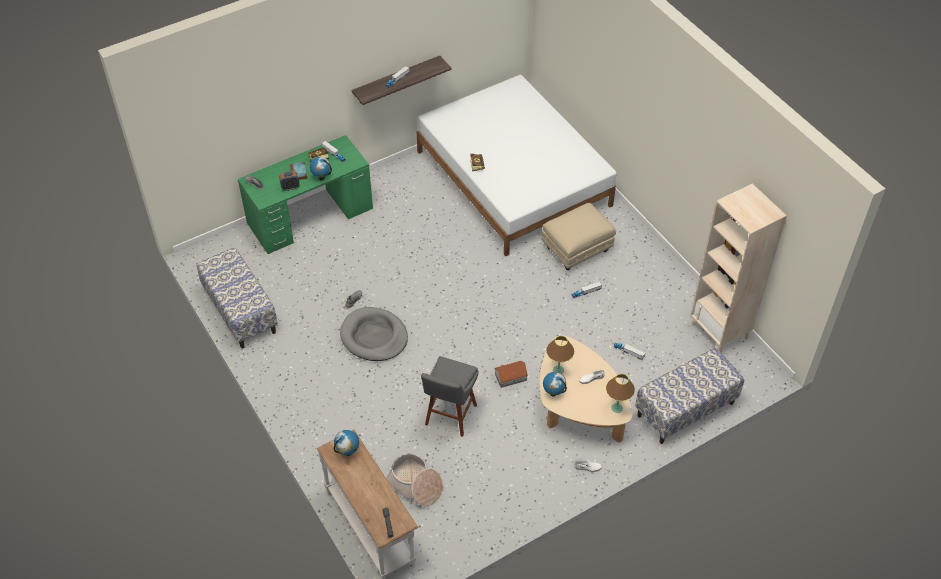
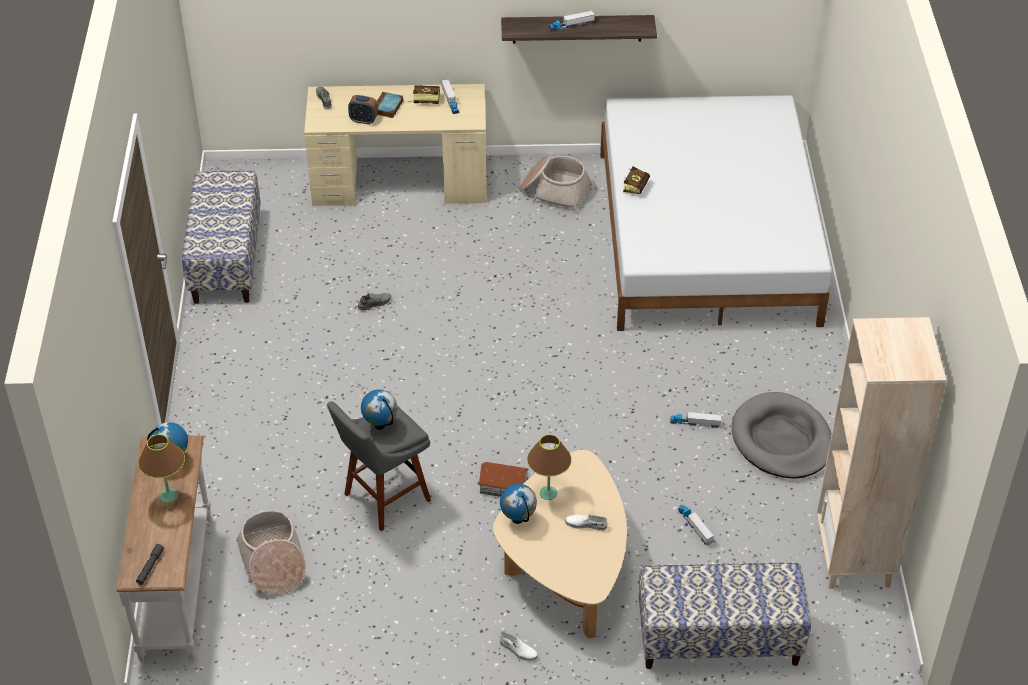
camera: 30 degrees right, 5 degrees down
(310, 216) = (400, 181): green desk -> beige desk
(321, 177) = (412, 123): globe -> globe (380, 425)
(374, 336) = (365, 358): grey dog bed -> grey dog bed (781, 440)
(407, 185) = (554, 191): none -> basket
(577, 249) = (726, 362): beige ottoman -> none
(617, 408) = (591, 578): brown table lamp -> brown table lamp (169, 495)

